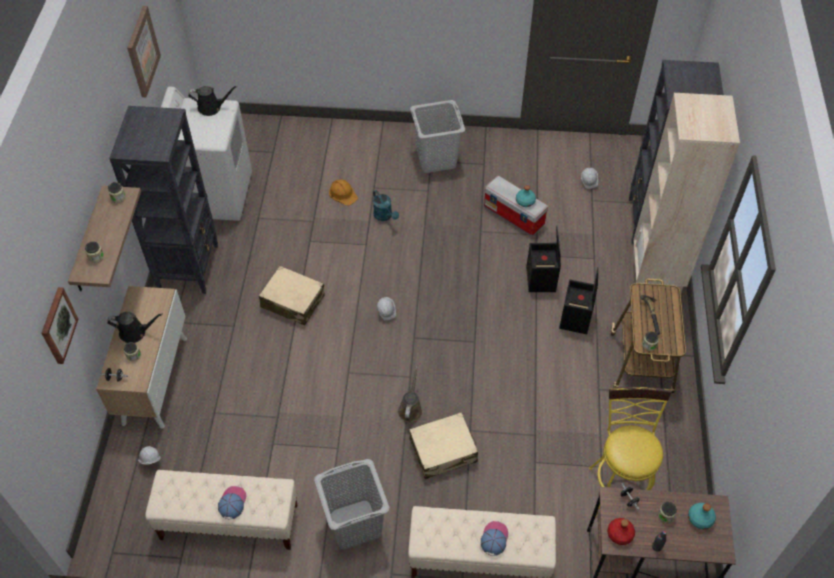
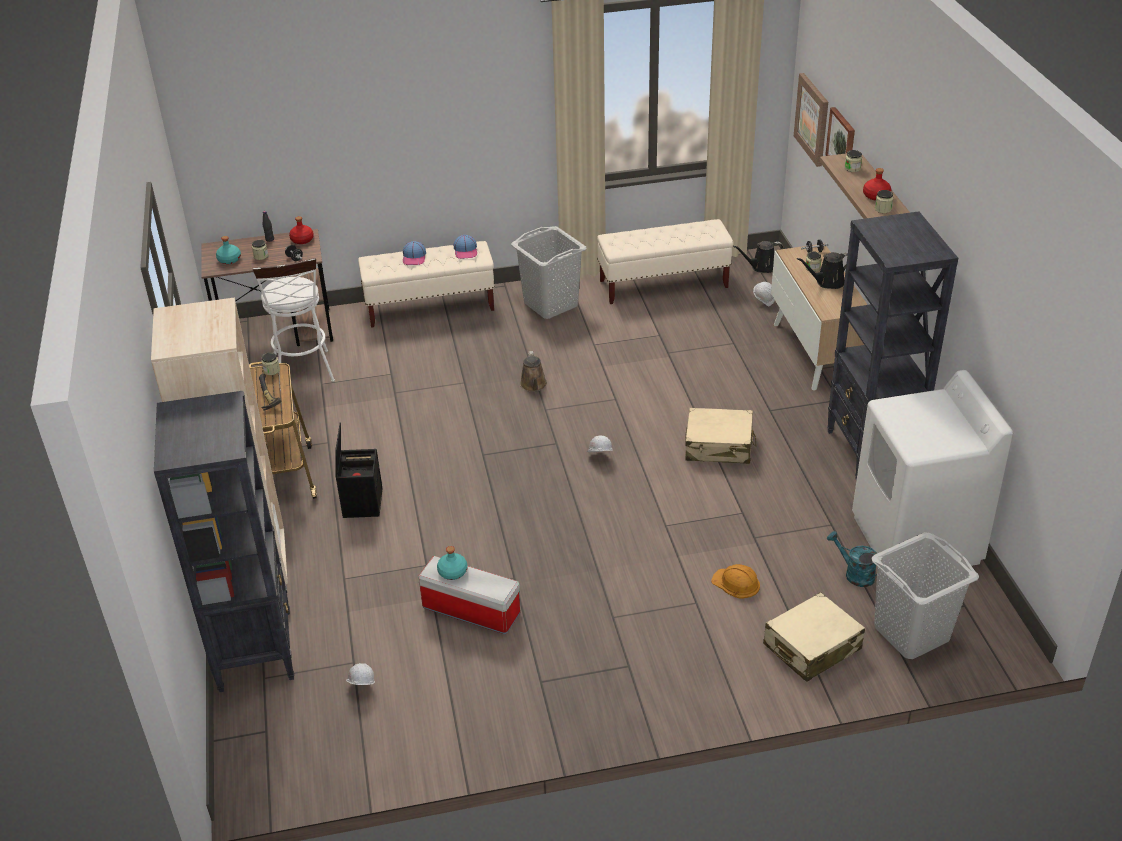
camera: 165 degrees right, 15 degrees down
(109, 215) = (875, 196): none -> red bottle
(142, 51) = (1014, 315): picture -> picture (812, 119)
(212, 108) = (935, 443): black watering can -> black watering can (761, 267)
(232, 503) = (651, 234): cap -> cap (466, 251)
(385, 216) = (658, 566): turquoise watering can -> turquoise watering can (854, 574)
(436, 159) = (620, 670): grey laundry basket -> grey laundry basket (910, 633)
(443, 451) = (487, 363): beige suitcase -> beige suitcase (811, 647)
(541, 280) = (414, 536): black storage box -> none
(617, 486) = (304, 374): yellow stool -> white stool

